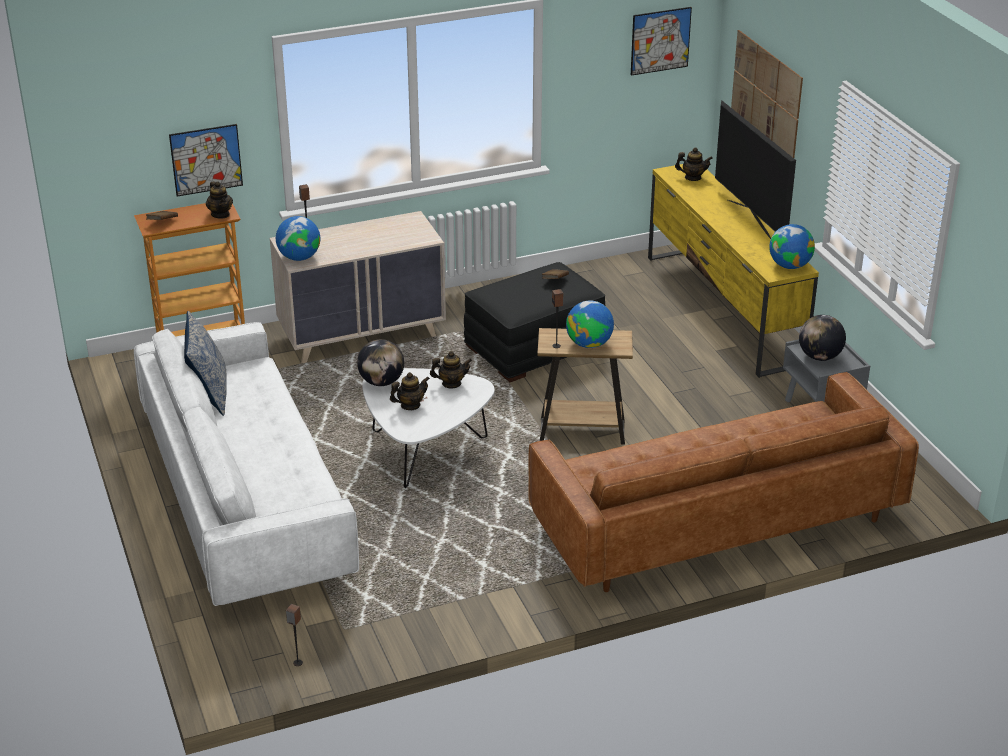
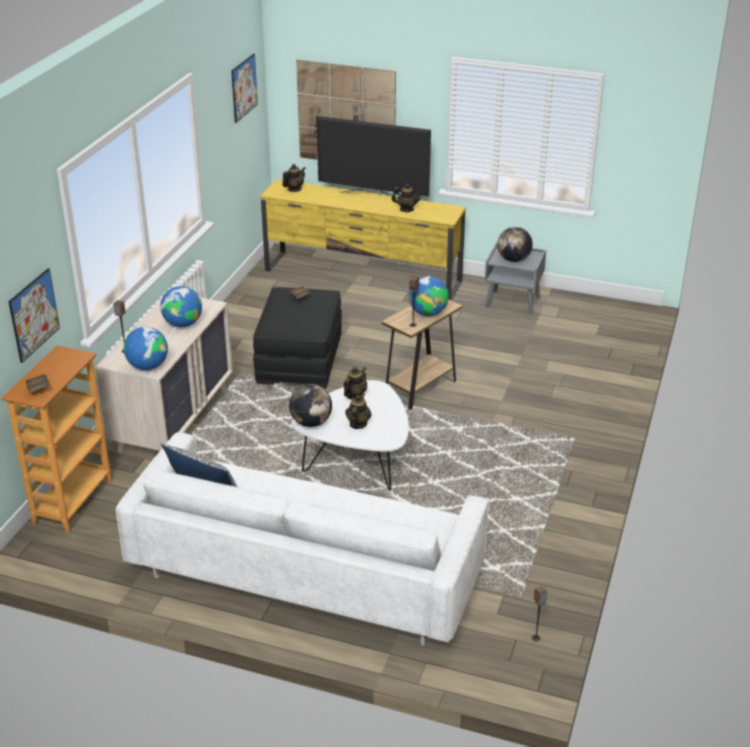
camera: 50 degrees left, 0 degrees up
(220, 214) = (74, 359): teapot -> teapot (406, 209)
(716, 520) = (574, 389): brown sofa -> none
(789, 266) = (445, 211): globe -> globe (182, 324)

